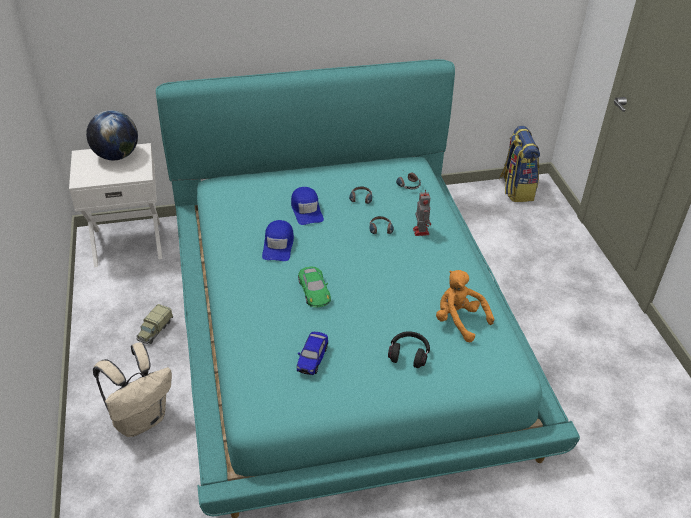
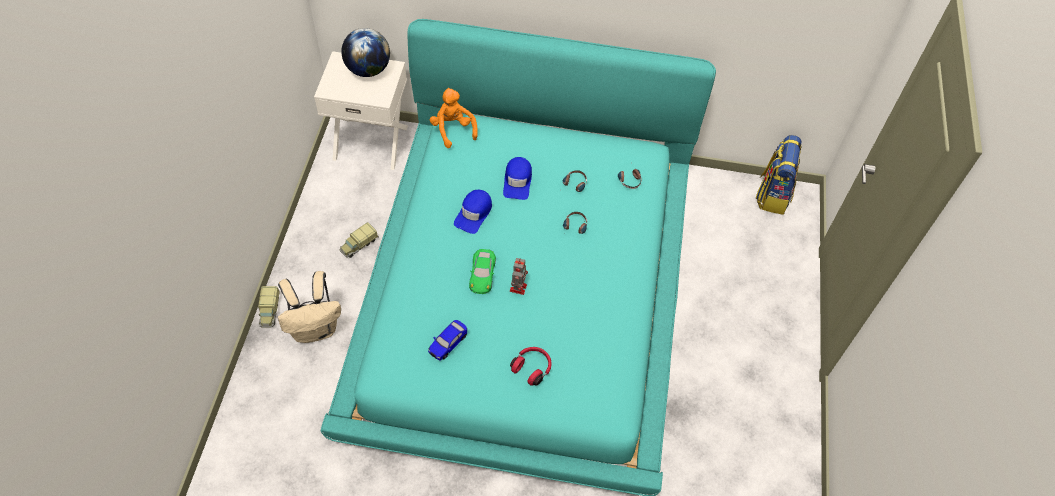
camera: 20 degrees right, 15 degrees up
(81, 418) = (269, 311): none -> toy truck
(409, 354) = (532, 368): black headphones -> red headphones
(420, 231) = (612, 239): toy robot -> toy robot (518, 287)
(459, 321) = (595, 349): orange plush toy -> orange plush toy (453, 129)

